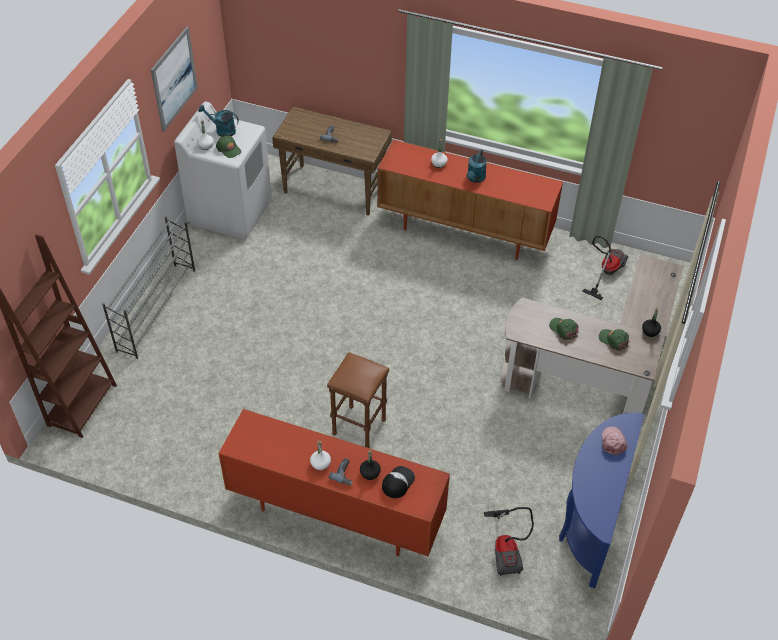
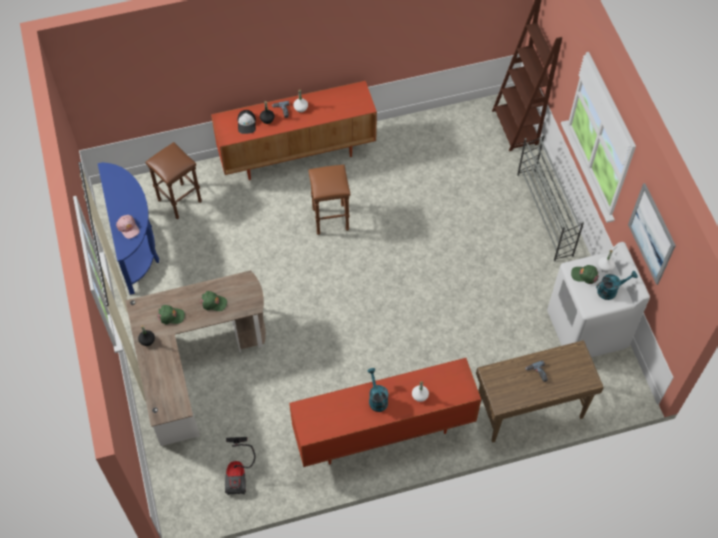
camera: 145 degrees right, 10 degrees up
(507, 549) = (180, 200): vacuum cleaner -> brown stool

